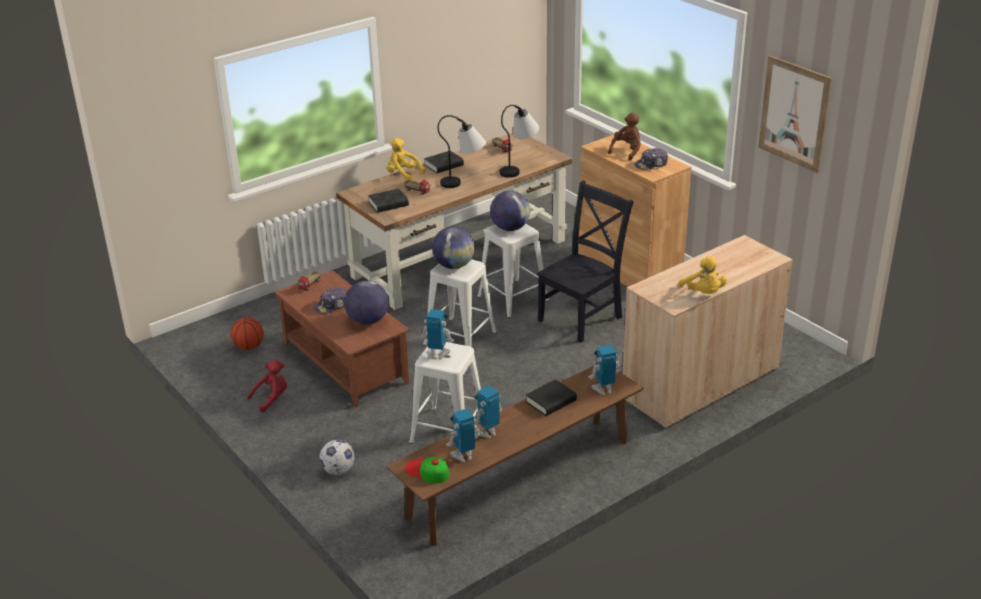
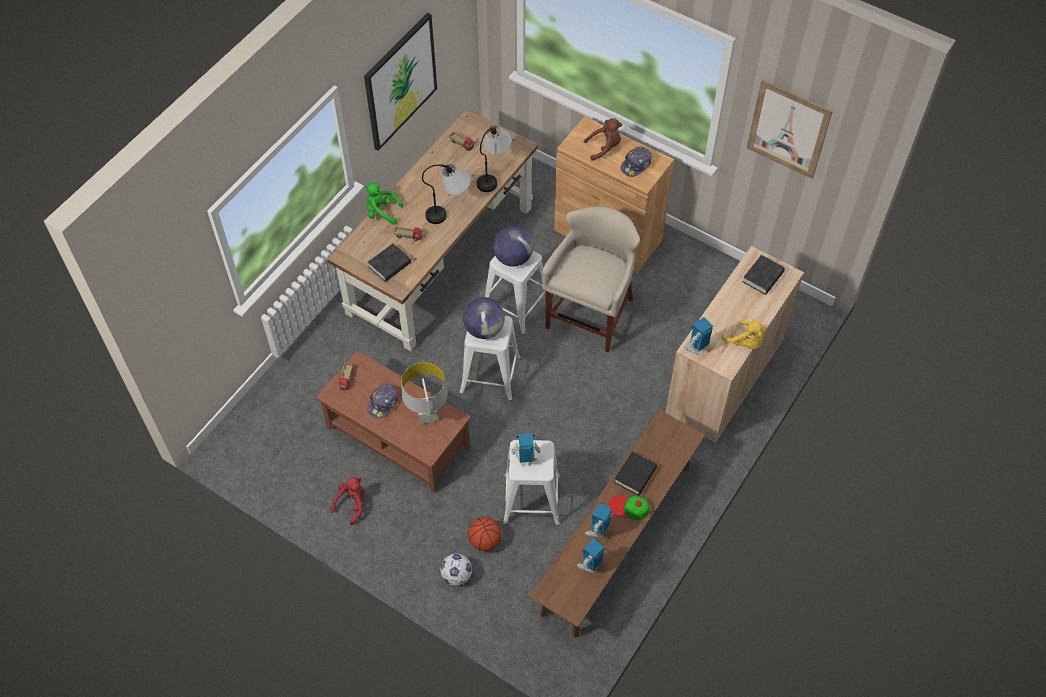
camera: 20 degrees left, 25 degrees up
(249, 347) = (295, 441): basketball -> basketball (485, 541)
(367, 321) = (427, 416): globe -> grey table lamp
(403, 175) = (382, 212): yellow plush toy -> green plush toy
(427, 471) = (567, 593): cap -> cap (628, 508)
(444, 165) = (416, 187): black book -> black book (763, 277)
(449, 62) = (400, 81): none -> picture
(582, 317) = (590, 316): black chair -> beige stool
(604, 390) = (674, 447): toy robot -> toy robot (696, 348)
(627, 151) = (604, 147): brown plush toy -> brown plush toy turned 60 degrees clockwise

